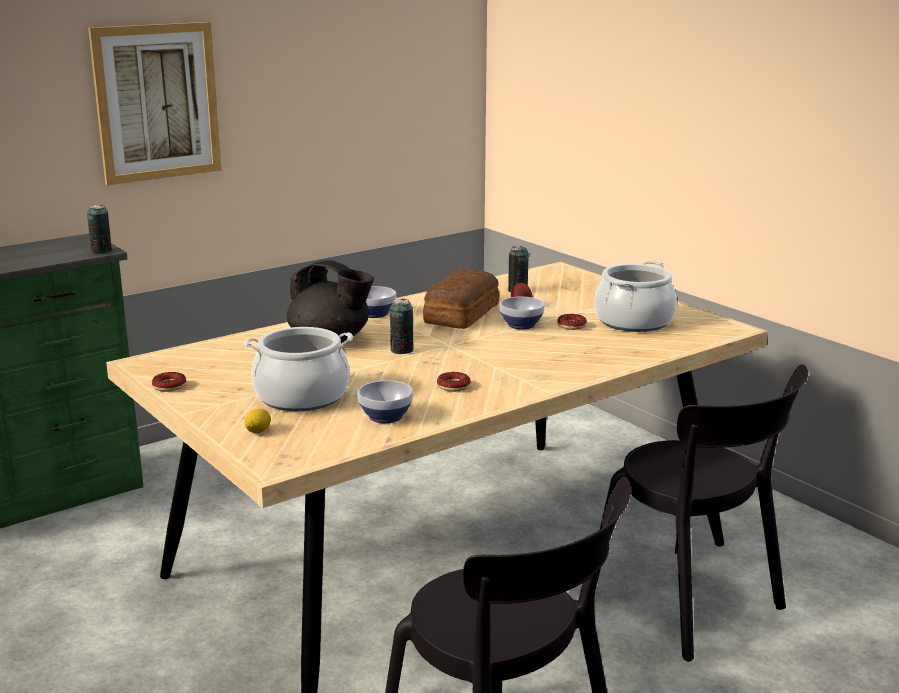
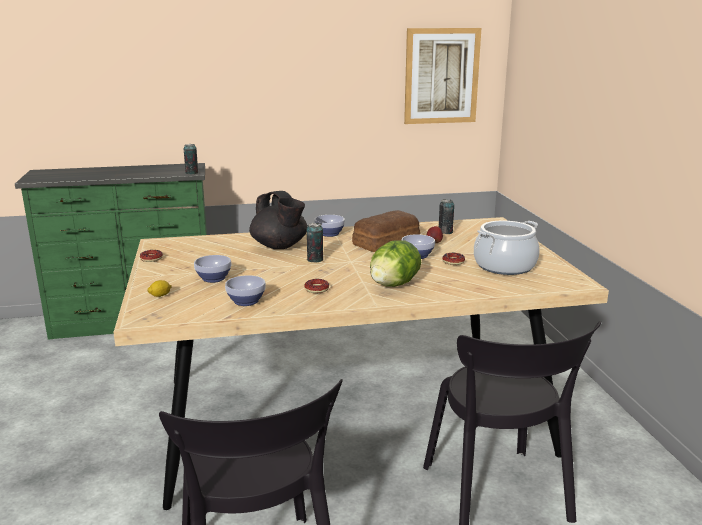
camera: 25 degrees right, 0 degrees up
(157, 102) = (253, 84): picture -> picture (441, 76)
(301, 396) = (215, 278): cooking pot -> bowl
(538, 364) = (393, 285): none -> lettuce

